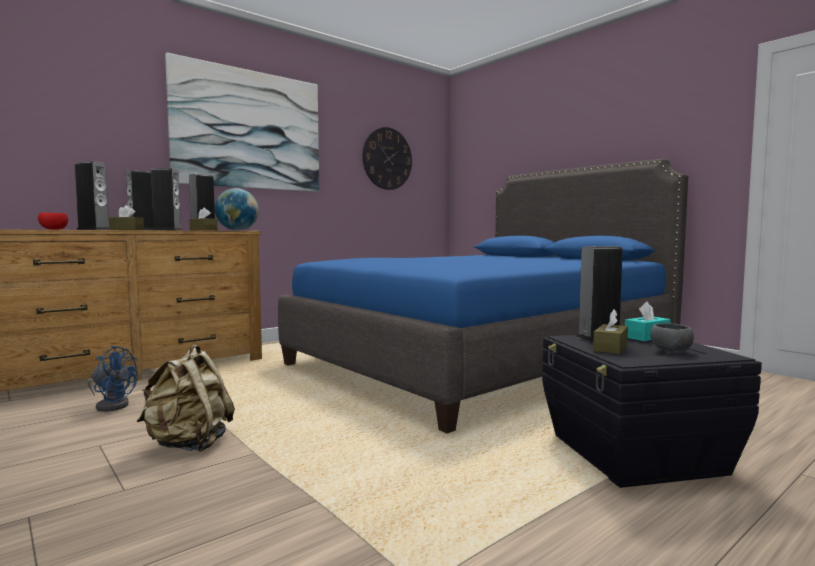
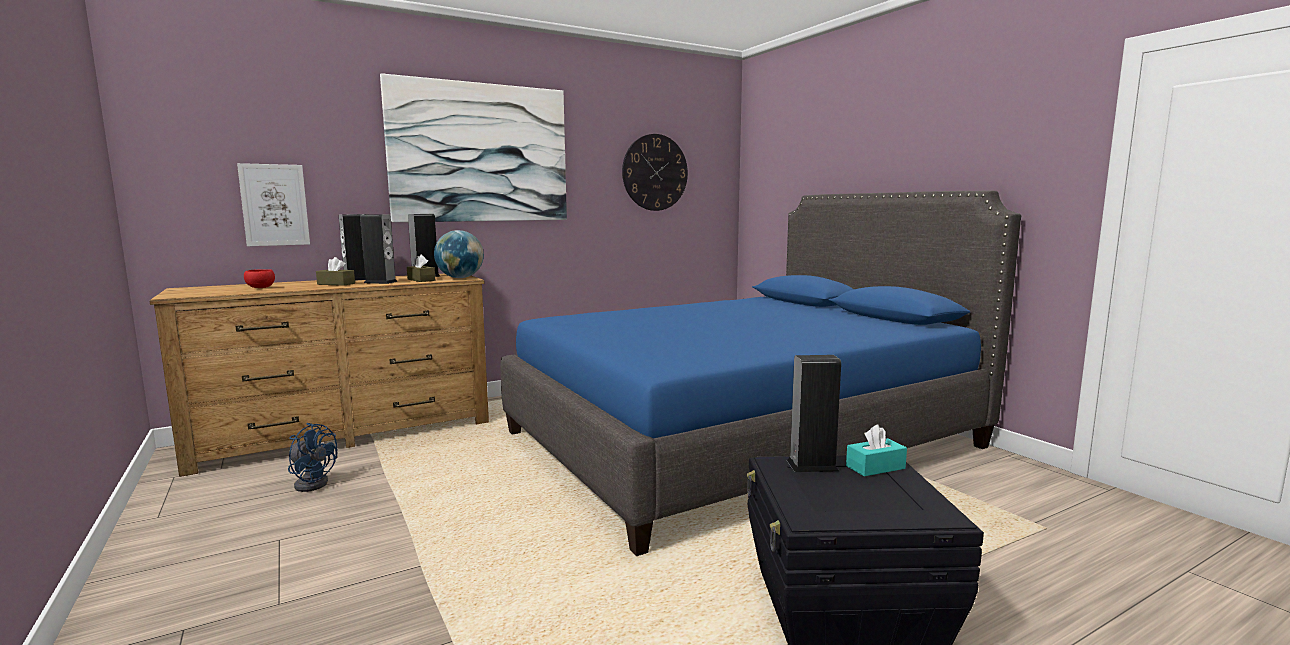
camera: 10 degrees right, 5 degrees up
(64, 159) = (274, 205): none -> picture
(94, 229) = (300, 287): speaker -> none
(189, 444) = (363, 547): beige backpack -> none
(610, 348) = (808, 489): brown tissue box -> none
(669, 351) = (879, 501): grey bowl -> none

